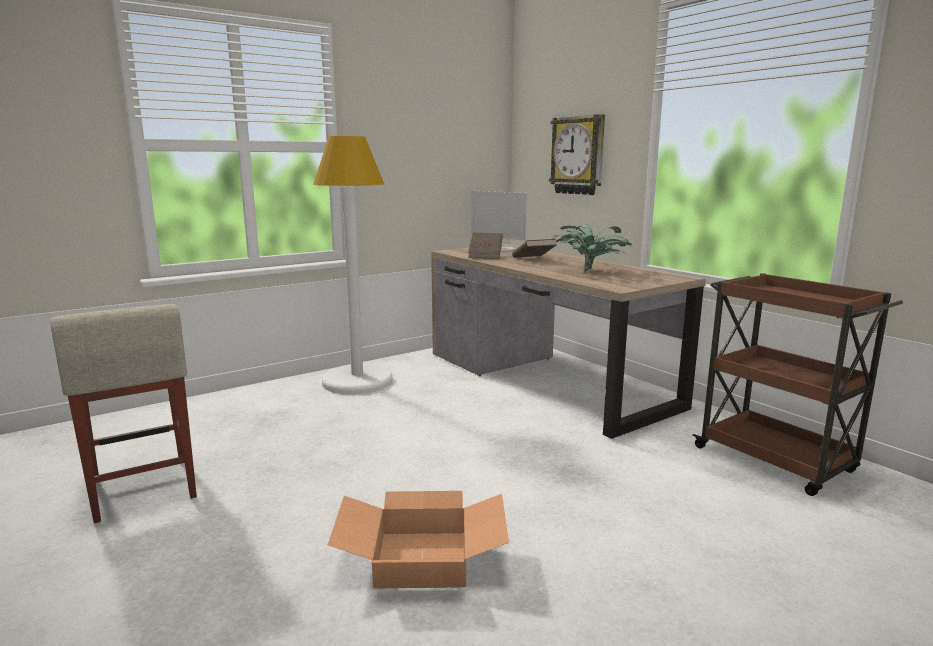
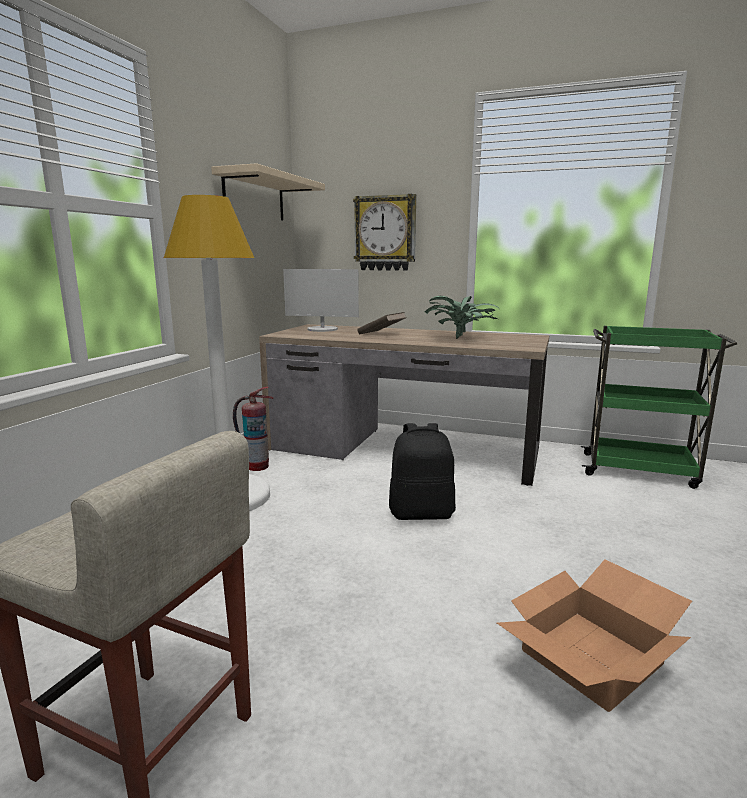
camera: 35 degrees left, 0 degrees up
(408, 365) = (257, 466): none -> fire extinguisher
(453, 125) = (254, 197): none -> beige shelf
(472, 430) = (422, 513): none -> black backpack
(485, 255) = (329, 335): brown book -> none
(776, 461) = (640, 470): brown cart -> green cart

